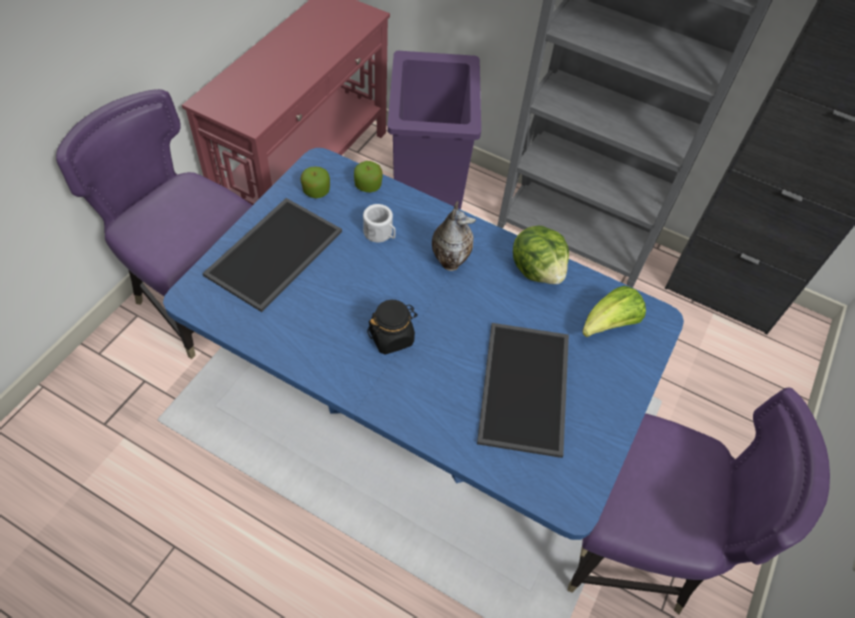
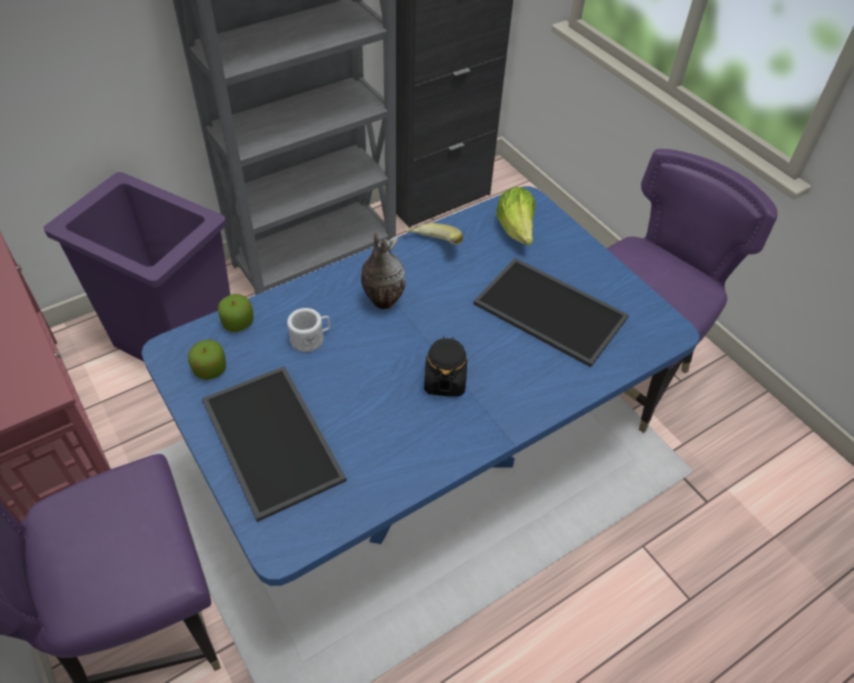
camera: 60 degrees left, 5 degrees down
(538, 270) = (432, 246): lettuce -> banana

